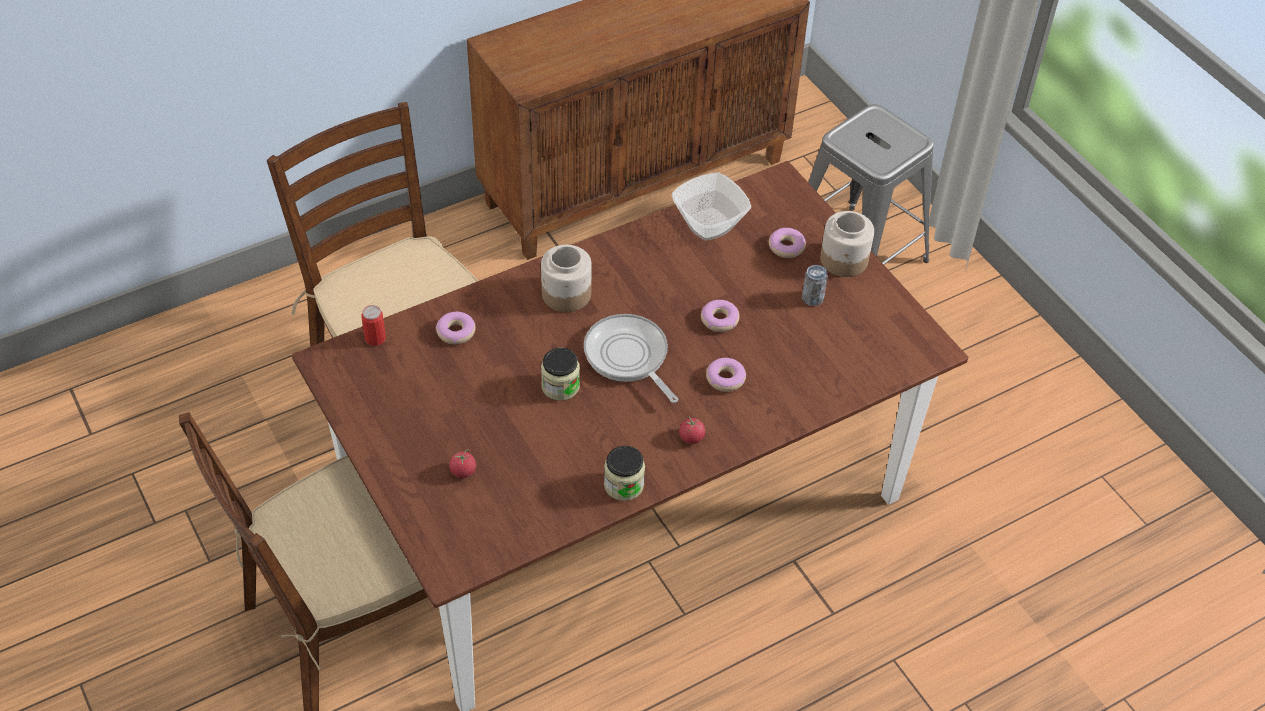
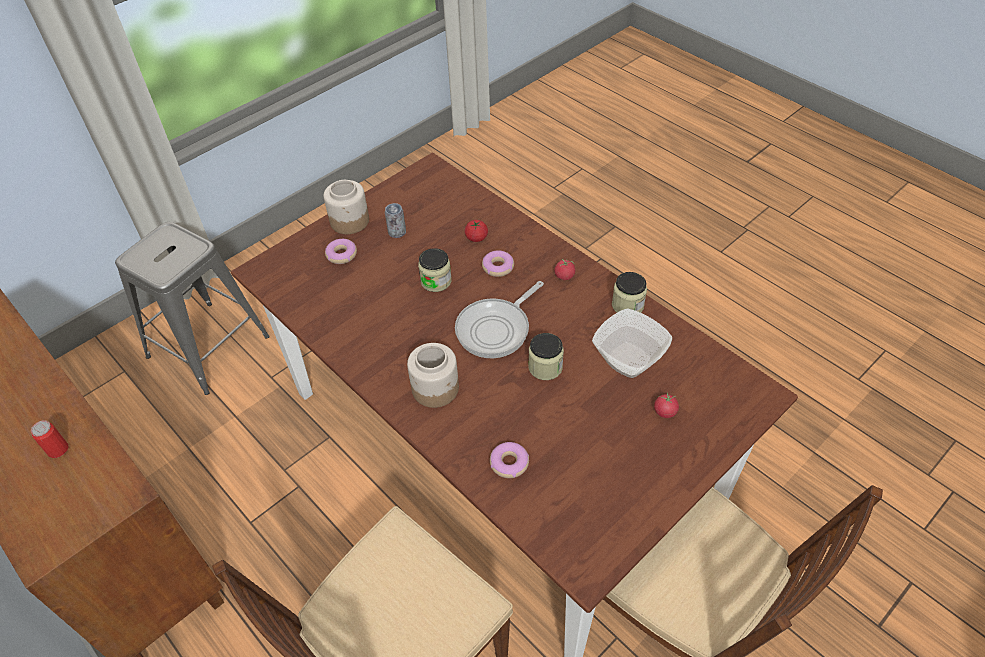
camera: 100 degrees left, 0 degrees up
(375, 338) = (541, 532): can -> can (58, 449)
(709, 225) = (324, 307): bowl -> bowl (630, 360)
(719, 320) = (436, 281): donut -> jar
(782, 369) = (476, 238): none -> tomato

